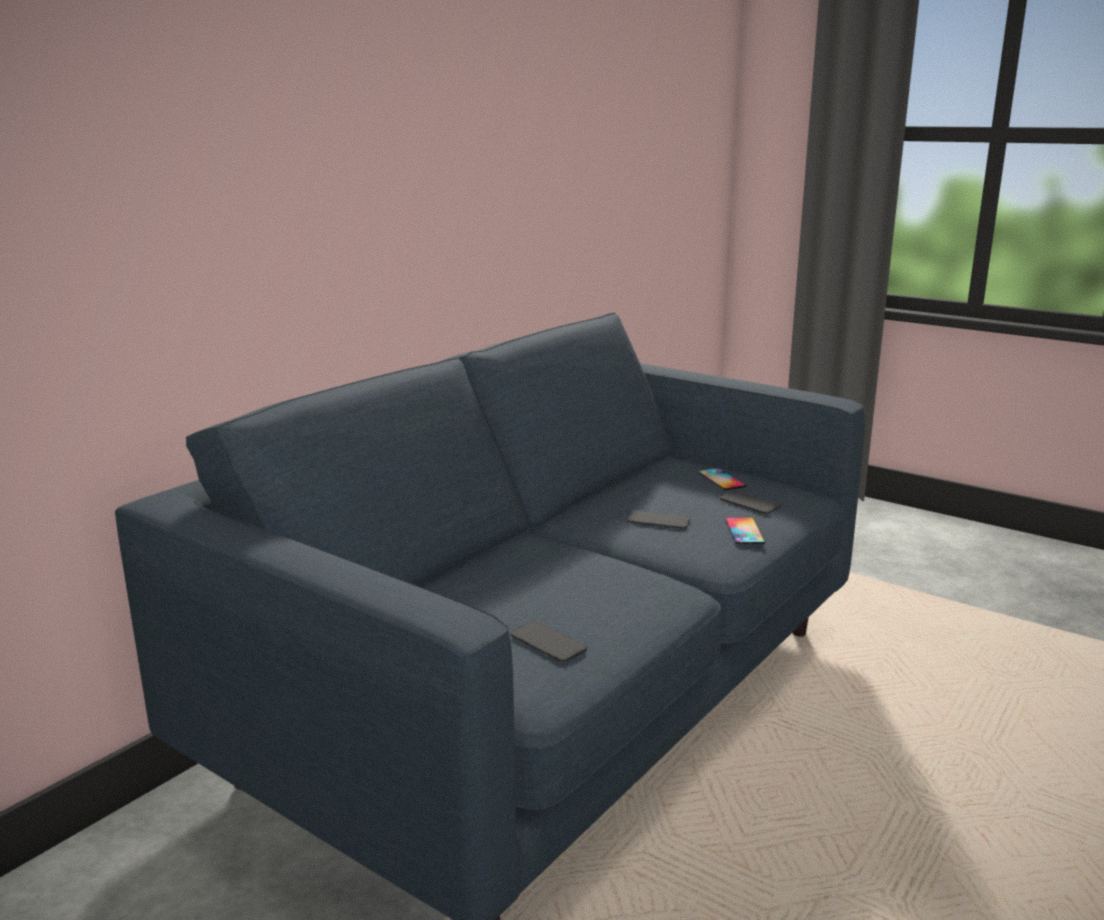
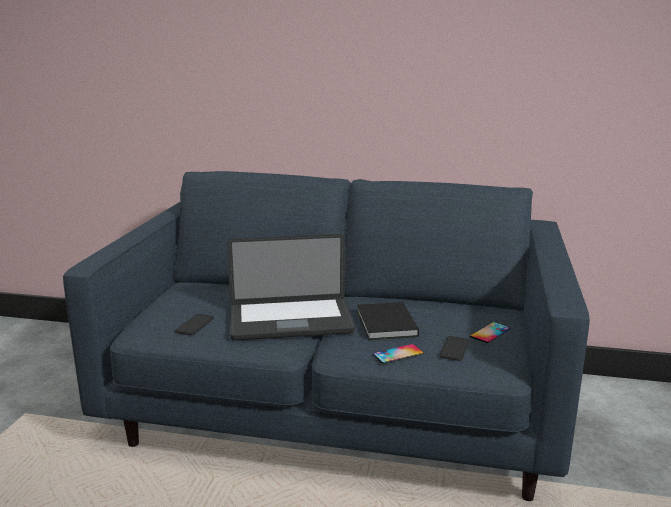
camera: 65 degrees right, 0 degrees up
(598, 571) = (290, 321): none -> laptop
(658, 520) = (385, 324): phone -> black book

